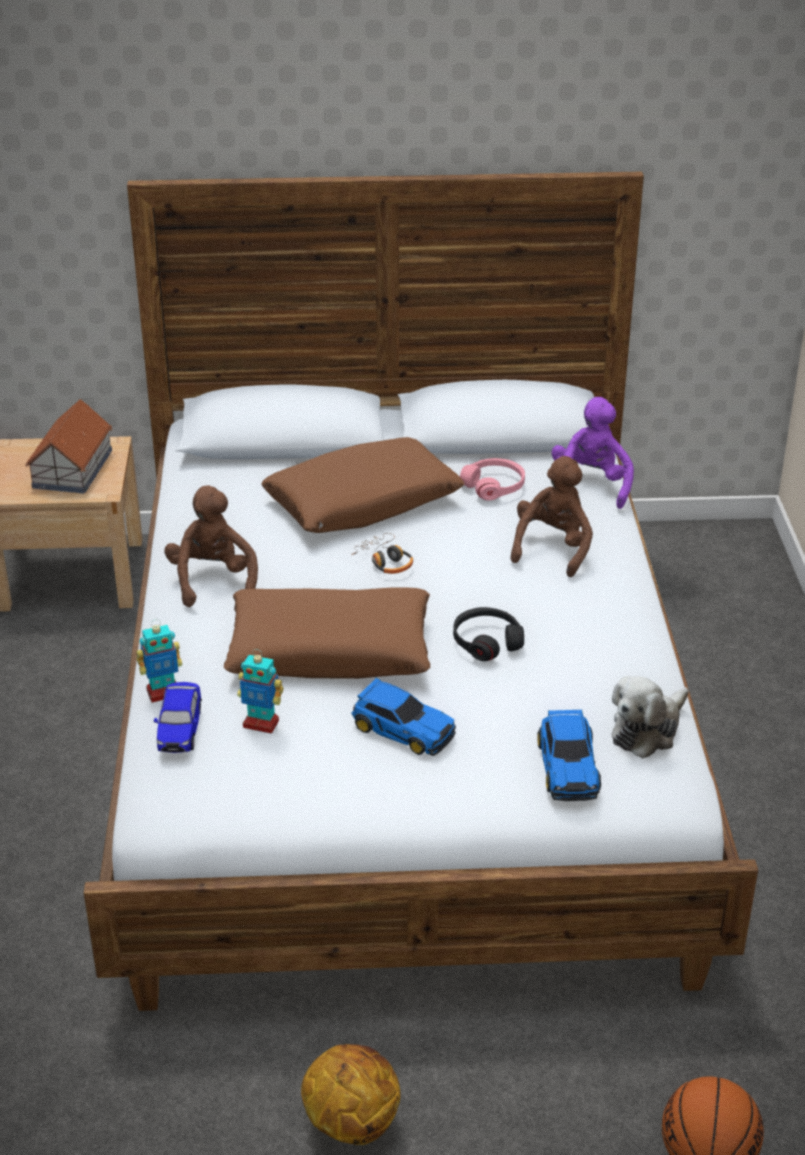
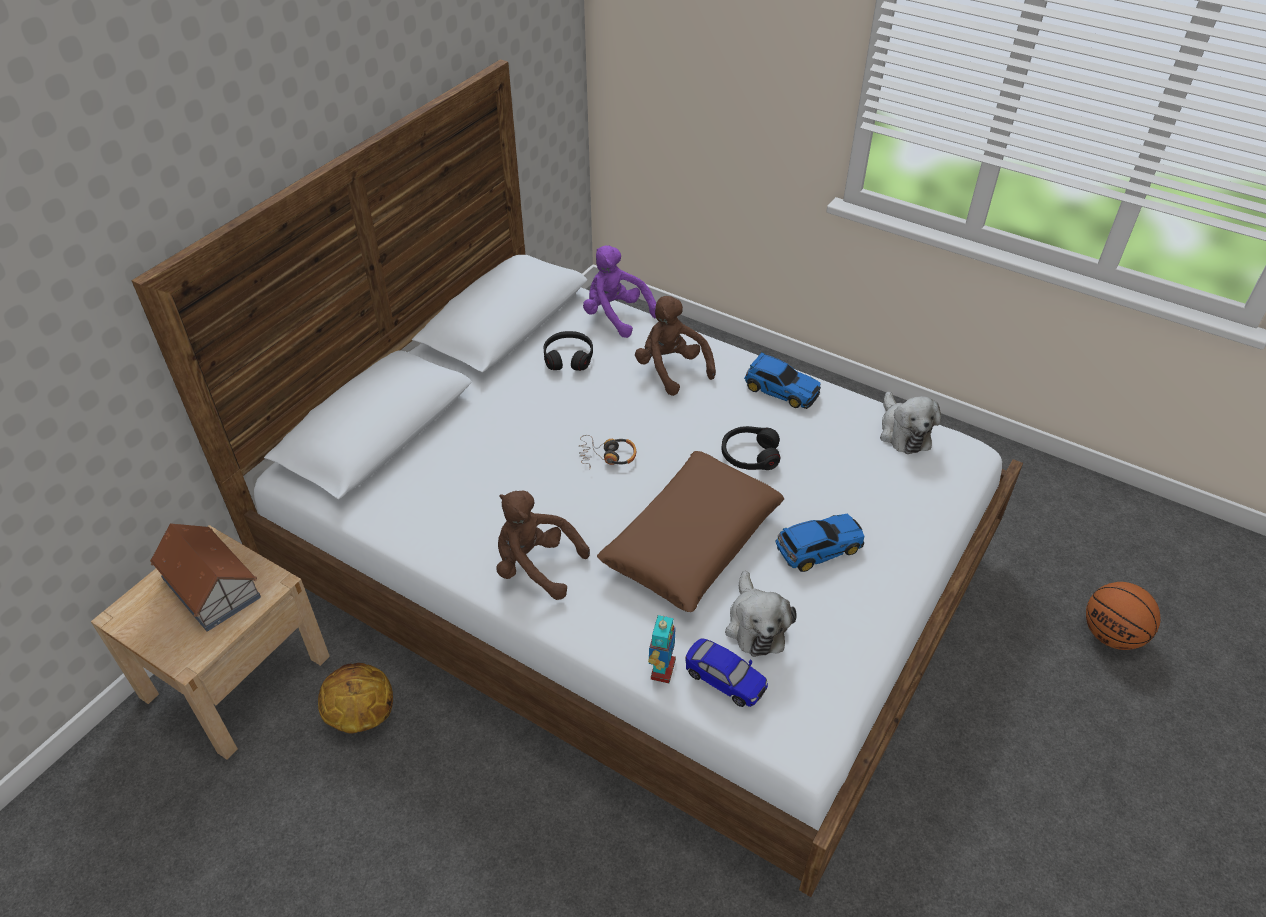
camera: 55 degrees left, 10 degrees up
(261, 723) = (755, 625): toy robot -> plush toy
(351, 1122) = (995, 803): basketball -> basketball (361, 716)
(363, 503) = (517, 431): brown pillow -> none
(494, 486) = (568, 357): pink headphones -> black headphones
(568, 766) = (917, 486): toy car -> toy car (780, 389)

